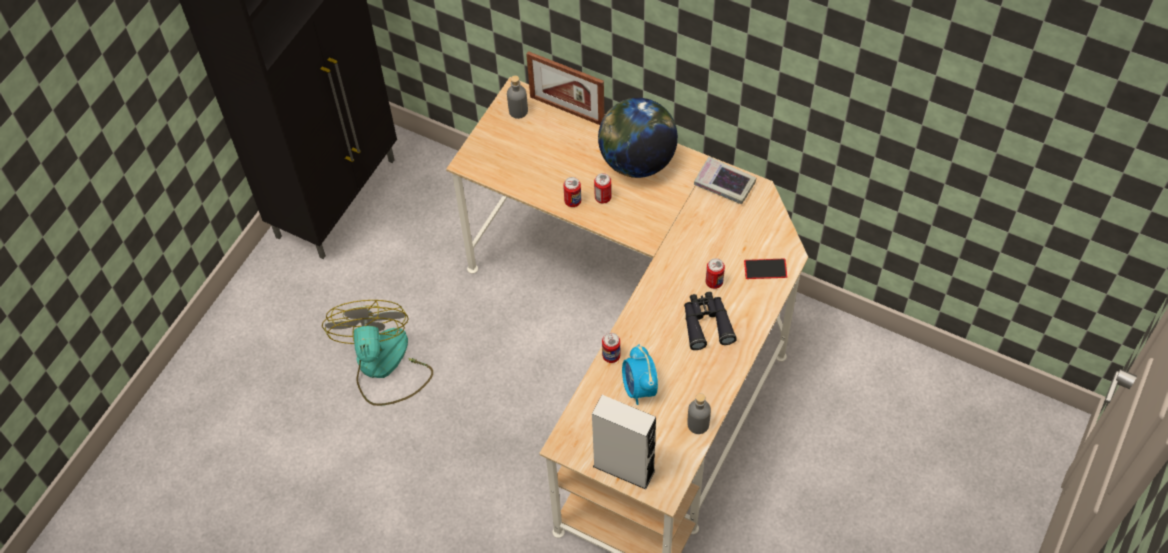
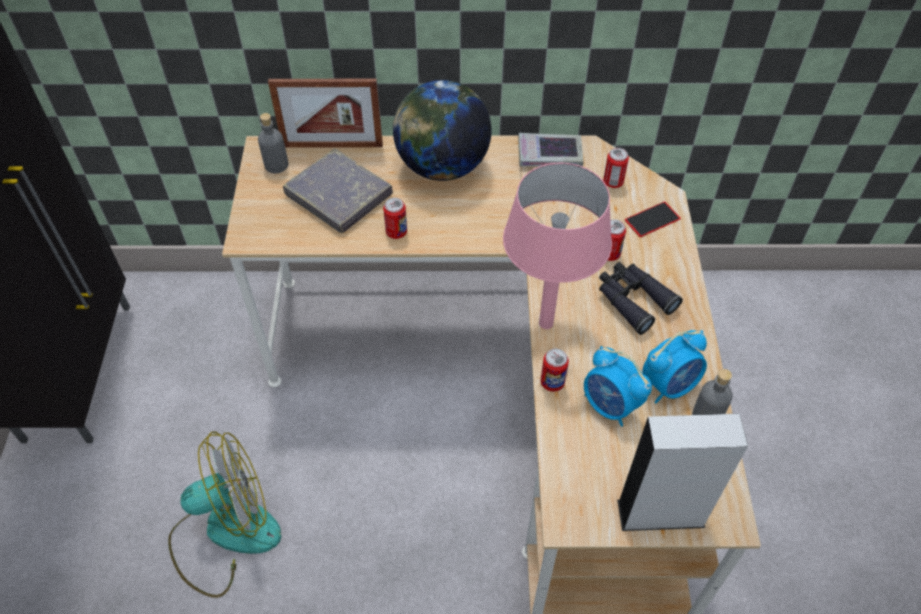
camera: 30 degrees left, 5 degrees down
(384, 366) = (225, 533): fan -> fan turned 105 degrees clockwise
(549, 154) = (338, 195): none -> grey book
(603, 197) = (428, 216): can -> can (613, 182)
(634, 313) = (546, 322): none -> pink table lamp
(688, 392) = (669, 385): none -> alarm clock

